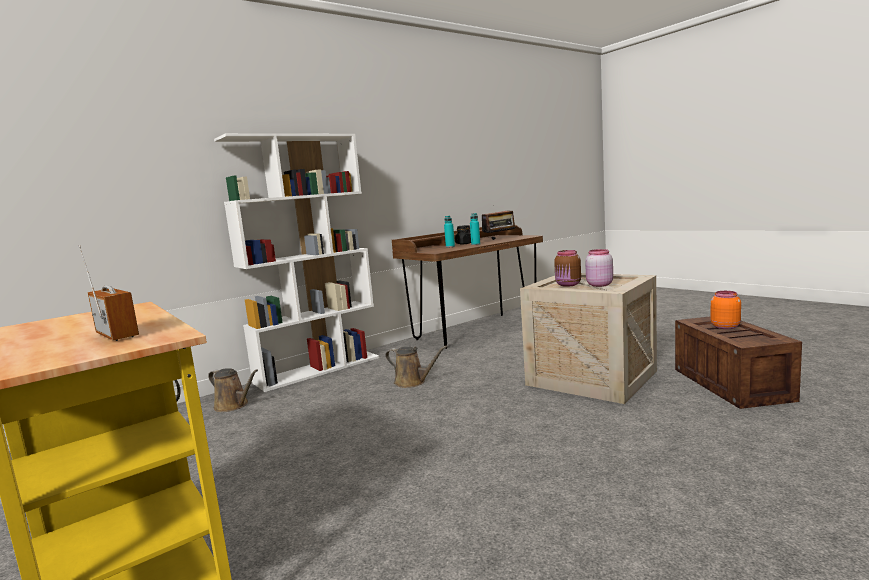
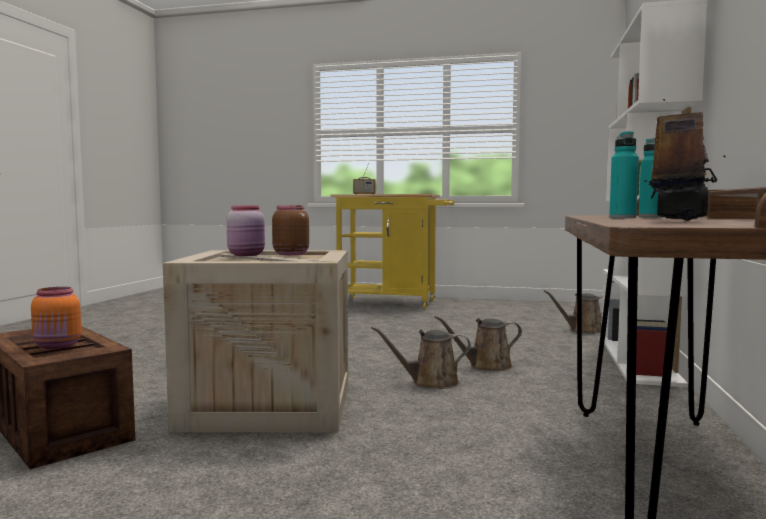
camera: 140 degrees right, 5 degrees down
(474, 376) = (430, 382): none -> brown watering can

